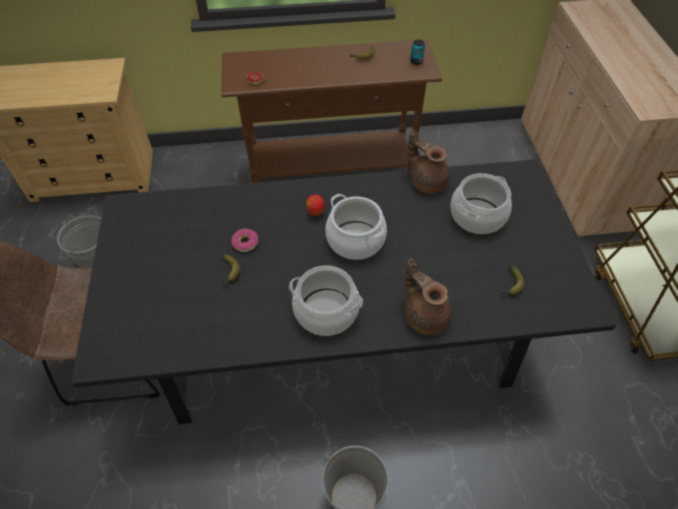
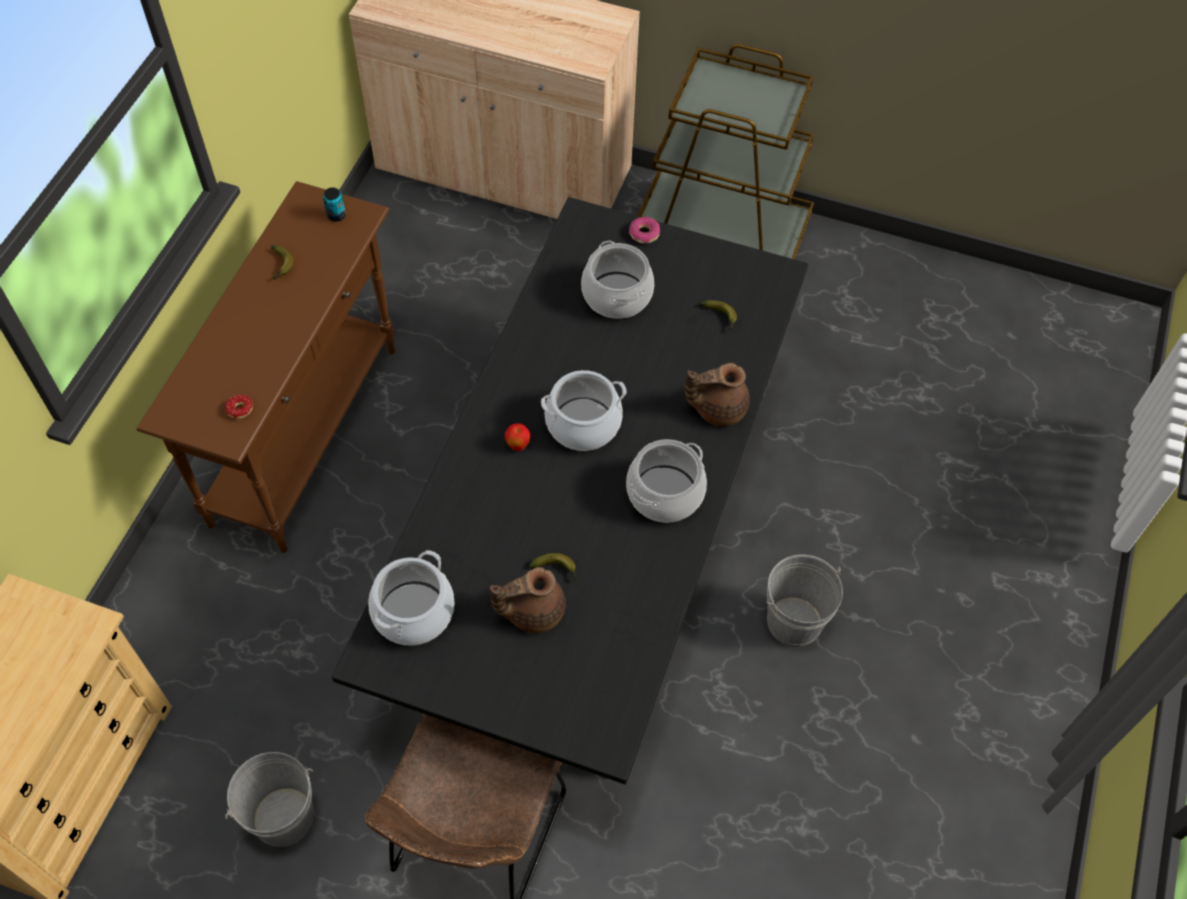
camera: 65 degrees left, 5 degrees up
(164, 213) = (413, 612): none -> cooking pot
(245, 243) = (521, 537): donut -> donut (644, 234)
(427, 181) = (537, 314): brown teapot -> brown teapot (532, 610)

